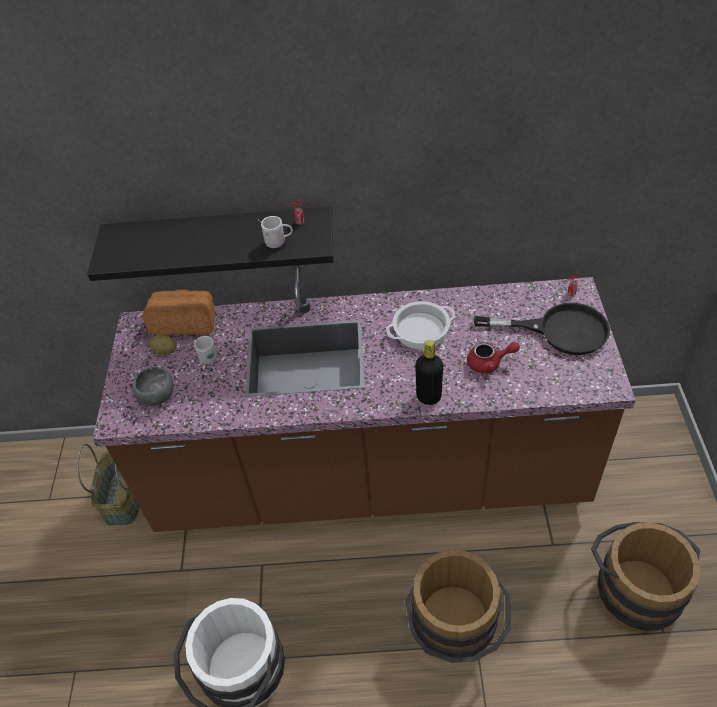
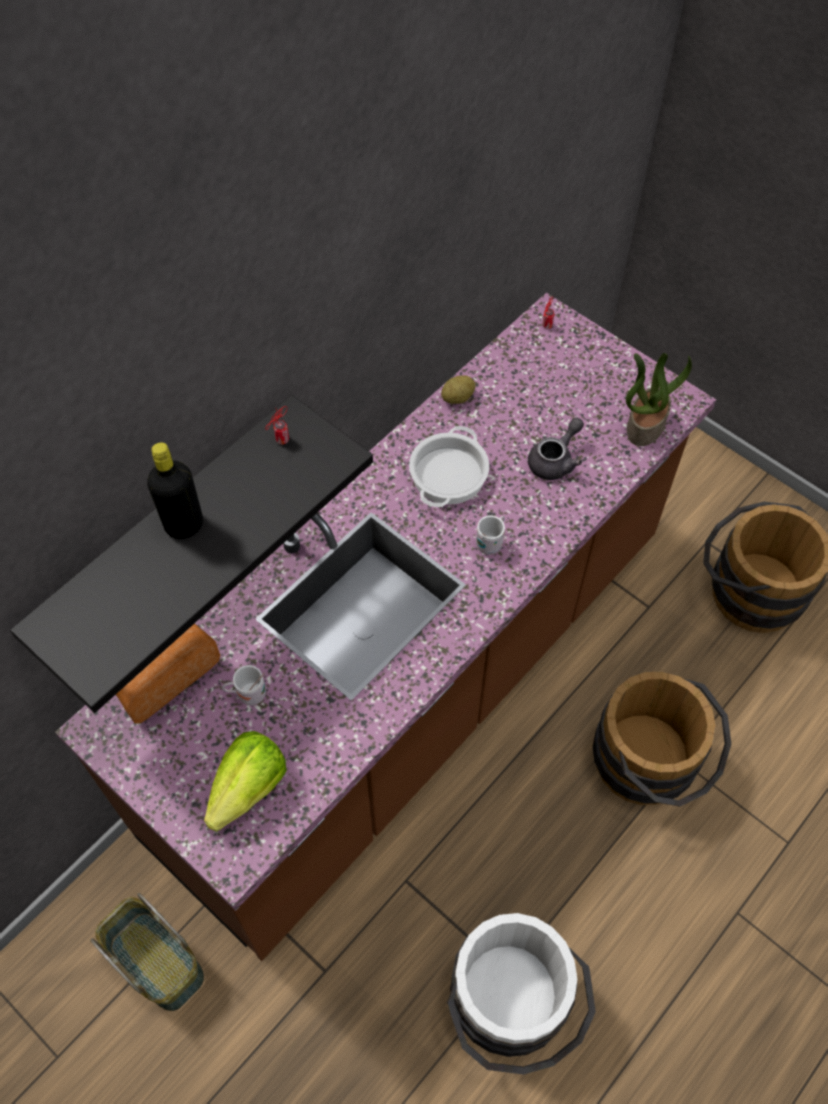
camera: 50 degrees left, 10 degrees up
(158, 397) = (249, 788): grey bowl -> lettuce
(165, 350) = (184, 729): potato -> potato (457, 398)
(278, 242) = (290, 483): white mug -> white mug (491, 542)
(429, 397) = (540, 542): black bottle -> black bottle (184, 525)
(489, 363) = (555, 460): red teapot -> grey teapot
(559, 330) = (579, 375): black frying pan -> none
(569, 382) = (645, 424): none -> potted plant

